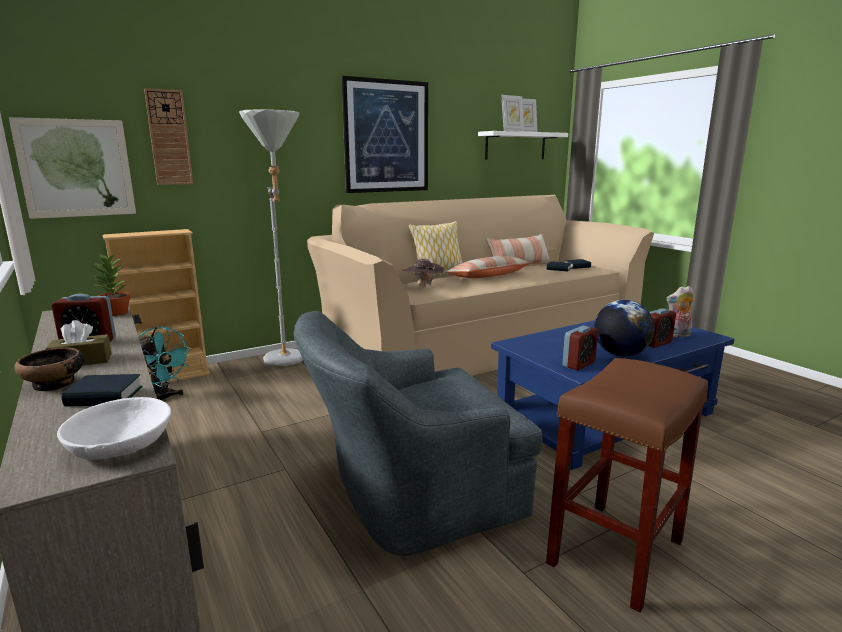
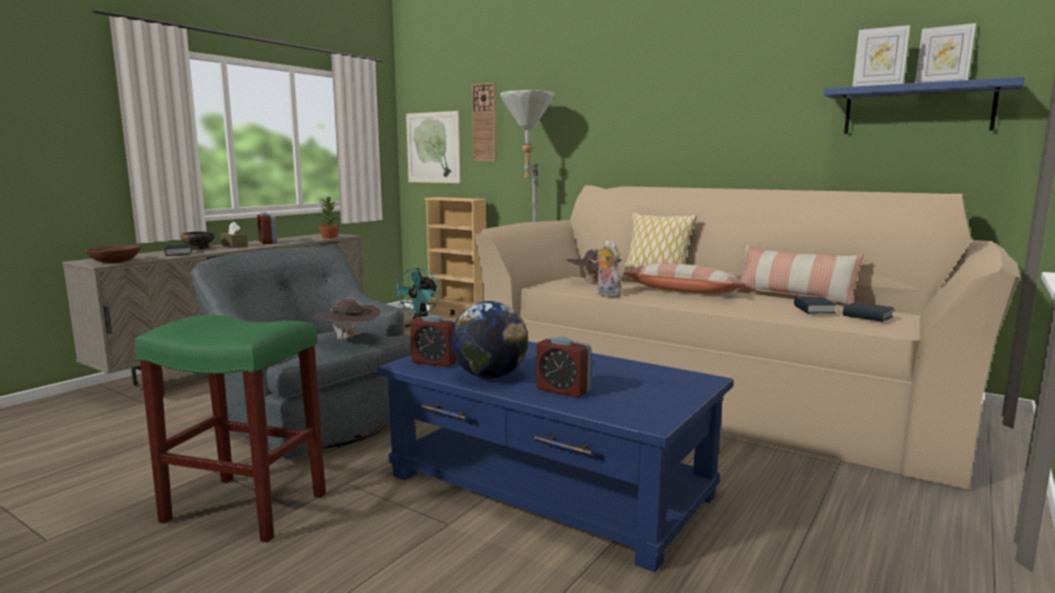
camera: 65 degrees right, 5 degrees down
(121, 445) = (115, 261): white bowl -> brown bowl
(386, 137) = (680, 109): picture -> none
(469, 388) = (349, 339): none -> brown hat
(515, 146) = (917, 109): white shelf -> blue shelf
(615, 550) = (248, 507): brown stool -> green stool
(677, 335) = (621, 401): plush toy -> plush toy (606, 294)

